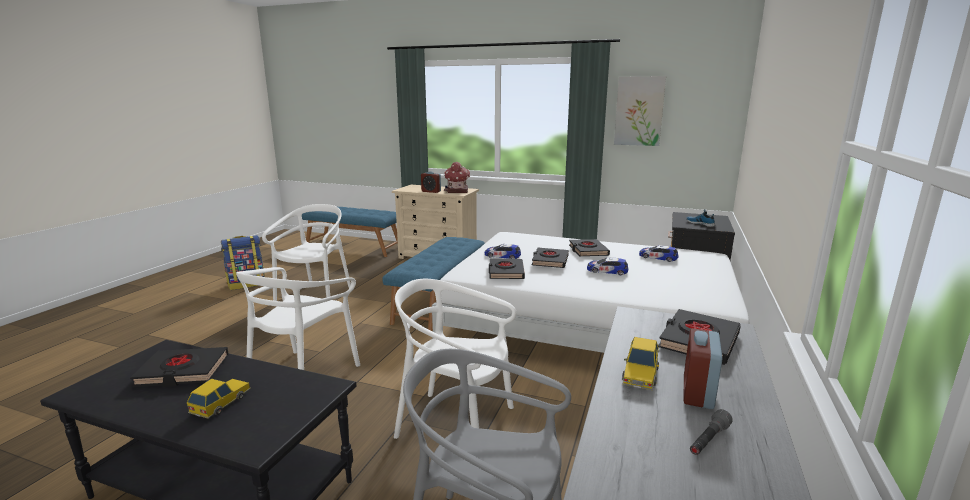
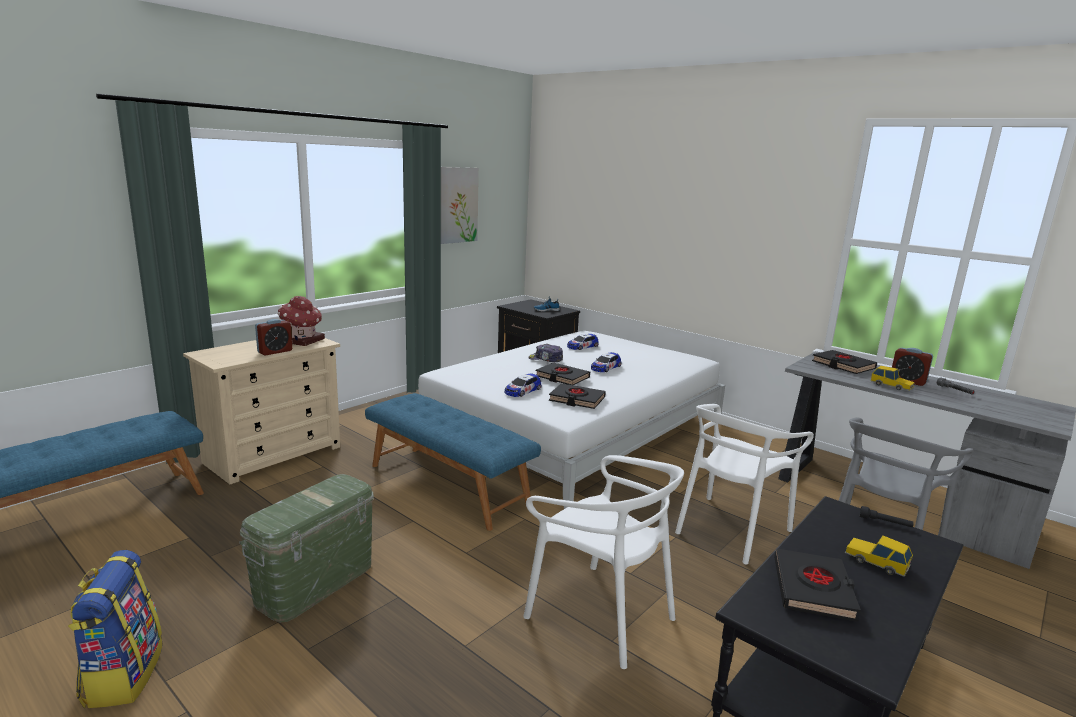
camera: 70 degrees left, 0 degrees up
(301, 414) = (885, 523): none -> black flashlight
(316, 296) = (315, 583): white chair -> green storage box
(588, 251) = (545, 359): black book -> cap

